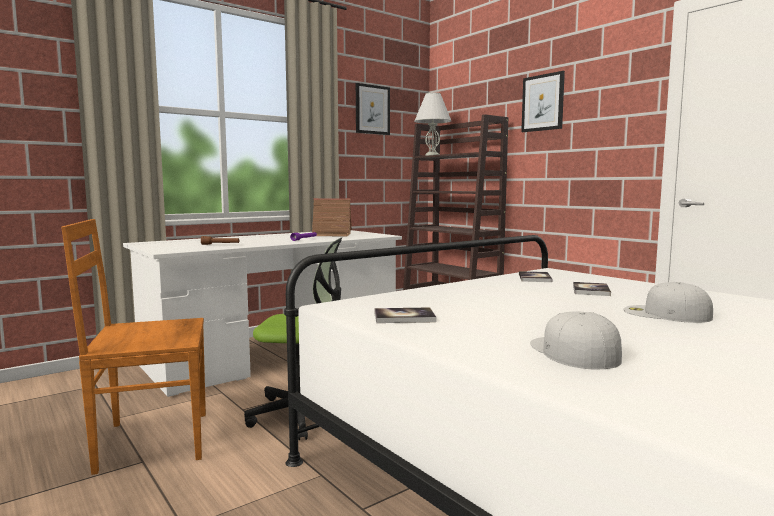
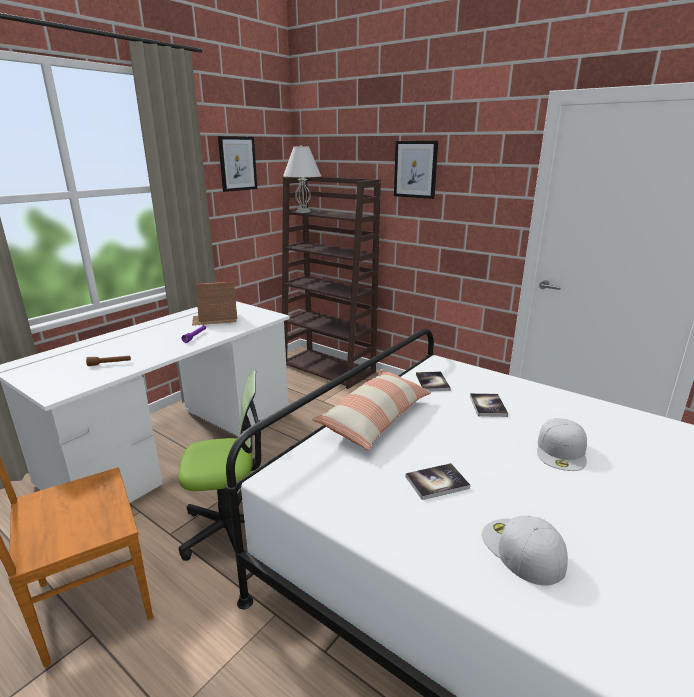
camera: 15 degrees left, 15 degrees up
(404, 317) = (353, 496): book -> book (437, 482)
(457, 289) = (375, 418): none -> pillow
(665, 314) = (561, 451): white cap -> white cap turned 90 degrees counterclockwise

